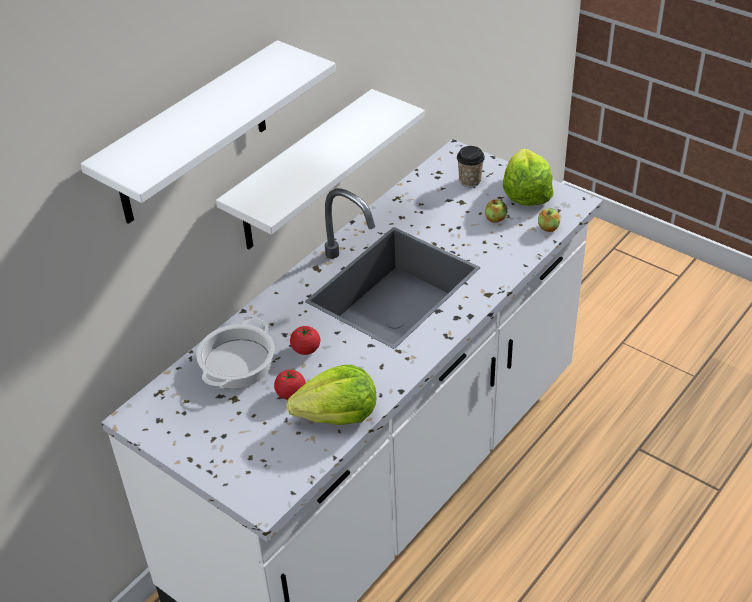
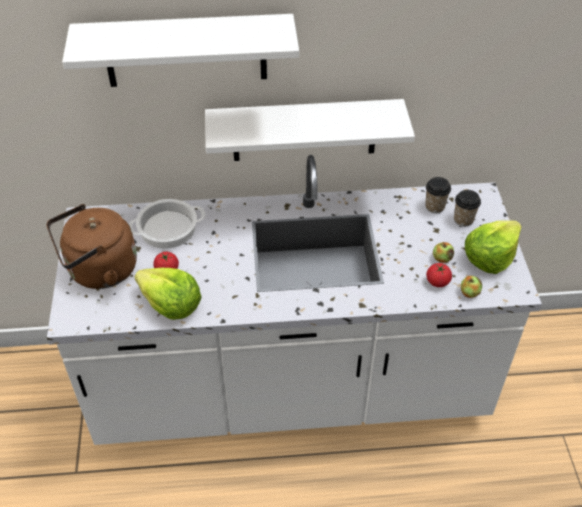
camera: 45 degrees right, 5 degrees up
(227, 444) = (99, 271): none -> brown kettle
(306, 349) = (211, 250): tomato -> tomato (437, 282)
(435, 186) = (434, 207): none -> cup

